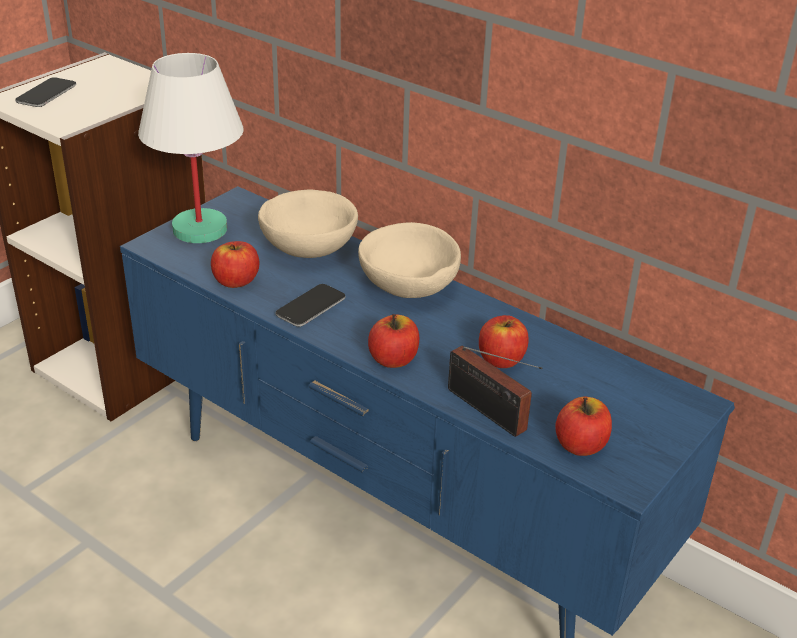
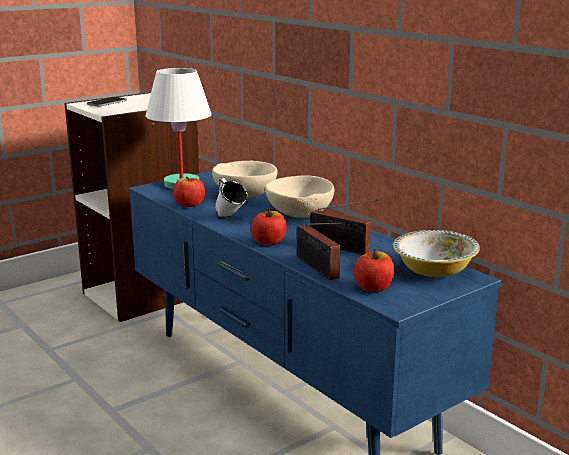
camera: 15 degrees right, 15 degrees down
(310, 306) = (230, 218): phone -> white mug
(501, 359) = (342, 248): apple -> radio
(644, 397) = (434, 271): none -> bowl

